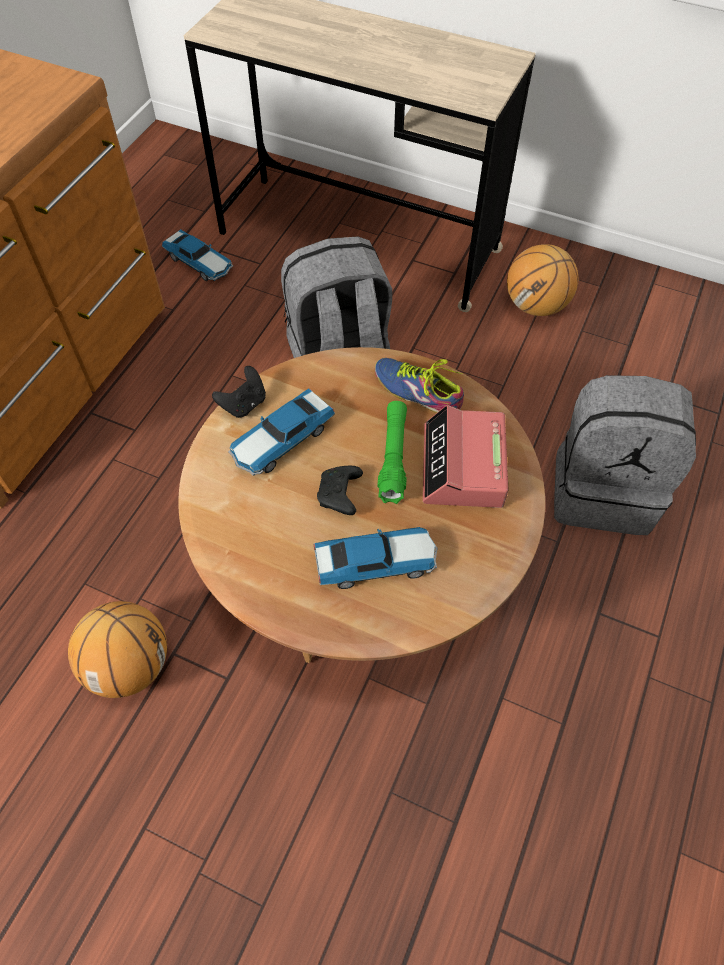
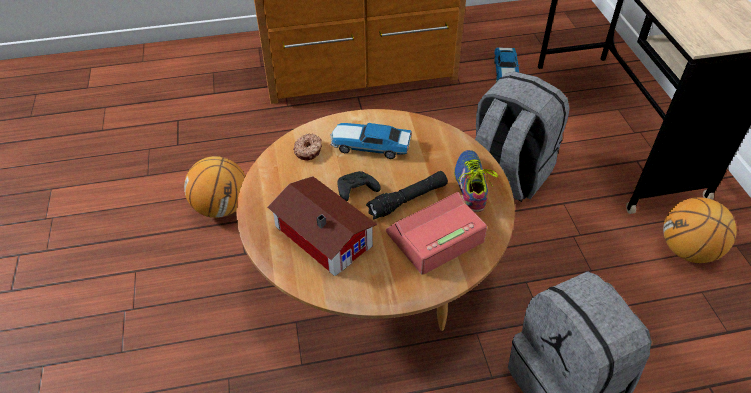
camera: 55 degrees right, 10 degrees down
(234, 503) = (309, 150): none -> donut
(244, 404) = (379, 117): black game controller -> none
(377, 562) = (323, 233): toy car -> toy house
(393, 457) = (408, 200): green flashlight -> black flashlight

